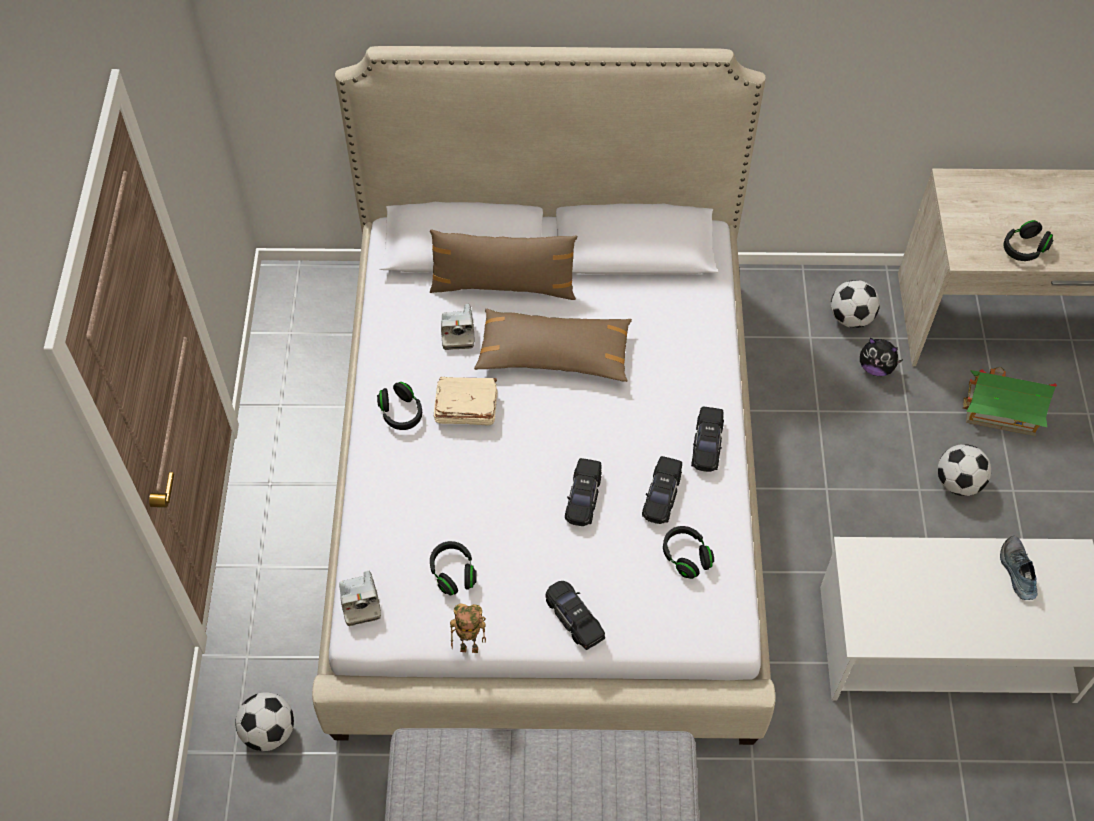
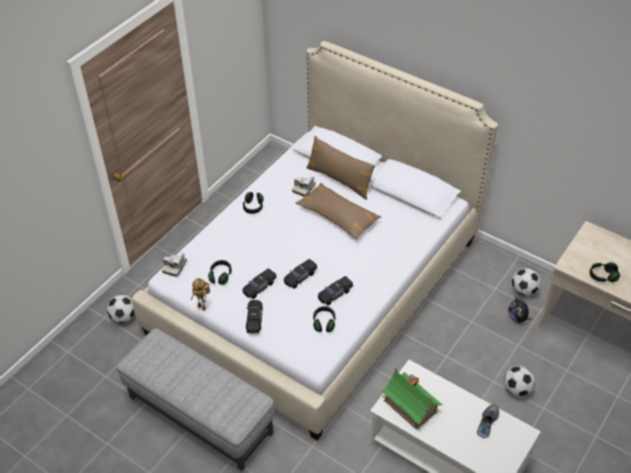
camera: 35 degrees right, 10 degrees down
(465, 408) = (281, 218): beige book -> none
(707, 445) = (373, 285): black toy car -> black toy car (259, 287)
(1001, 410) = (569, 370): toy house -> toy house (410, 405)

